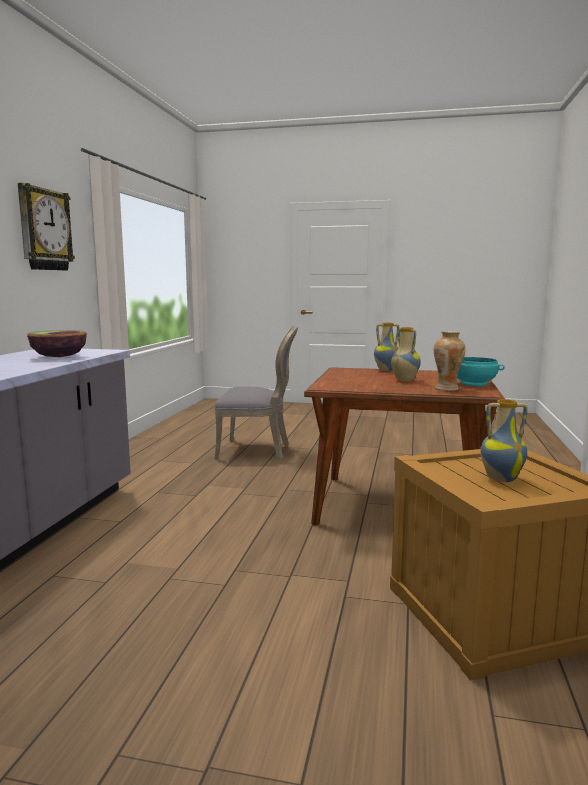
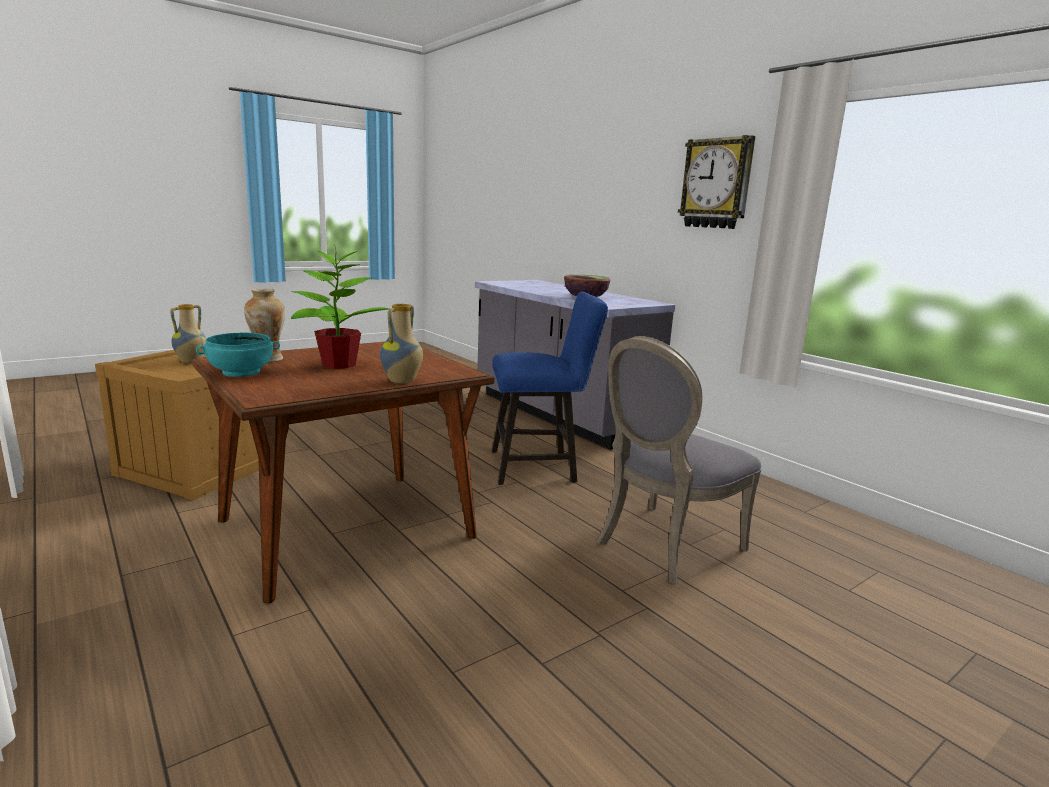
camera: 130 degrees right, 5 degrees up
(200, 496) = (540, 467): none -> blue stool
(404, 380) = (337, 364): vase -> potted plant

